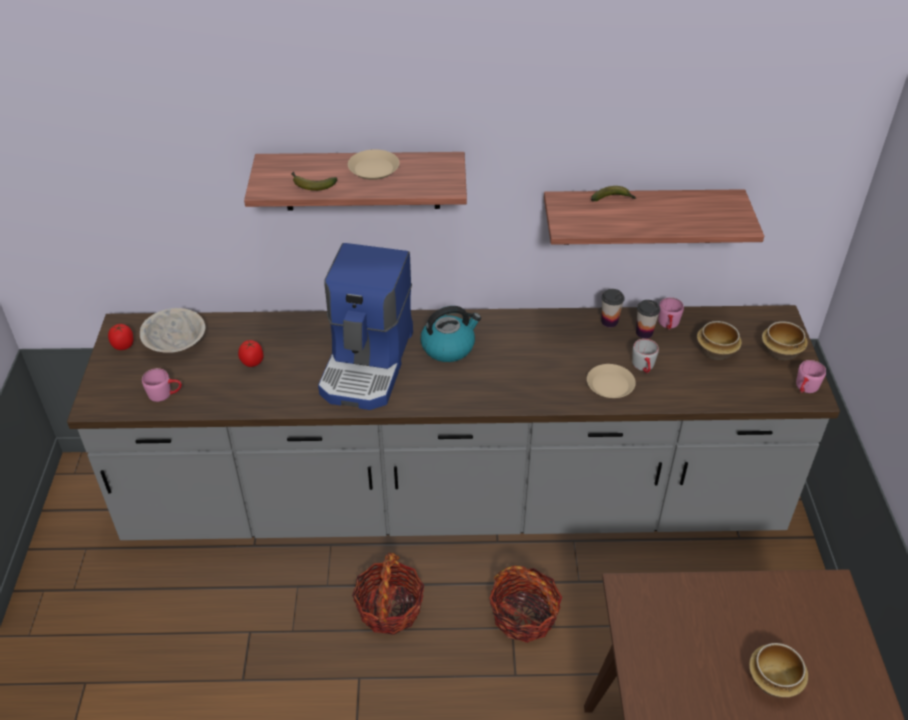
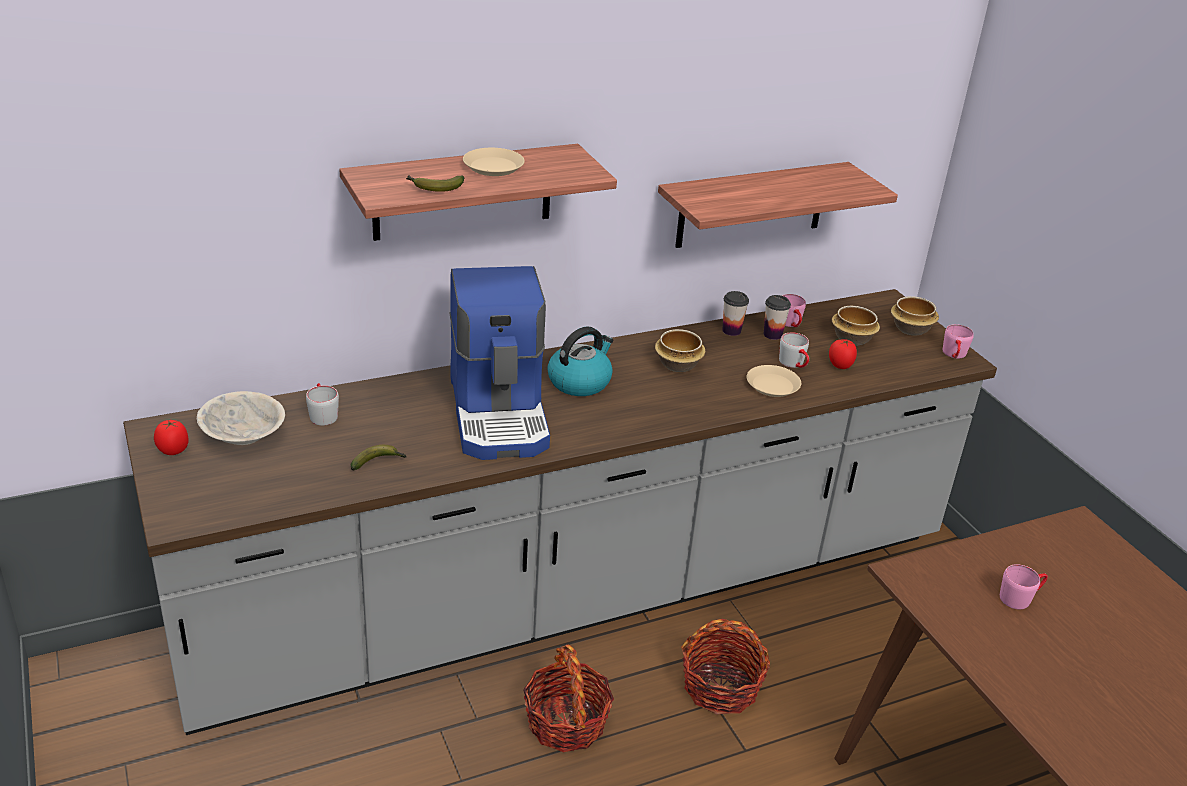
camera: 25 degrees left, 10 degrees down
(165, 394) = (266, 489): pink mug -> pink mug (1020, 597)
(239, 336) = (322, 414): none -> grey mug
(252, 362) = (358, 437): tomato -> tomato (840, 365)
(613, 199) = (733, 183): banana -> banana (378, 462)
(774, 680) = (1090, 615): bowl -> bowl (679, 364)

